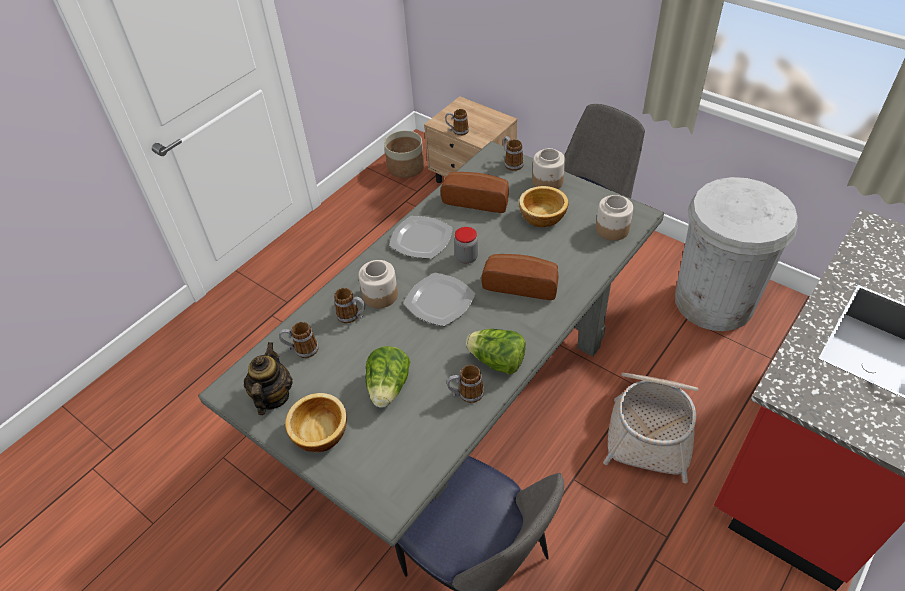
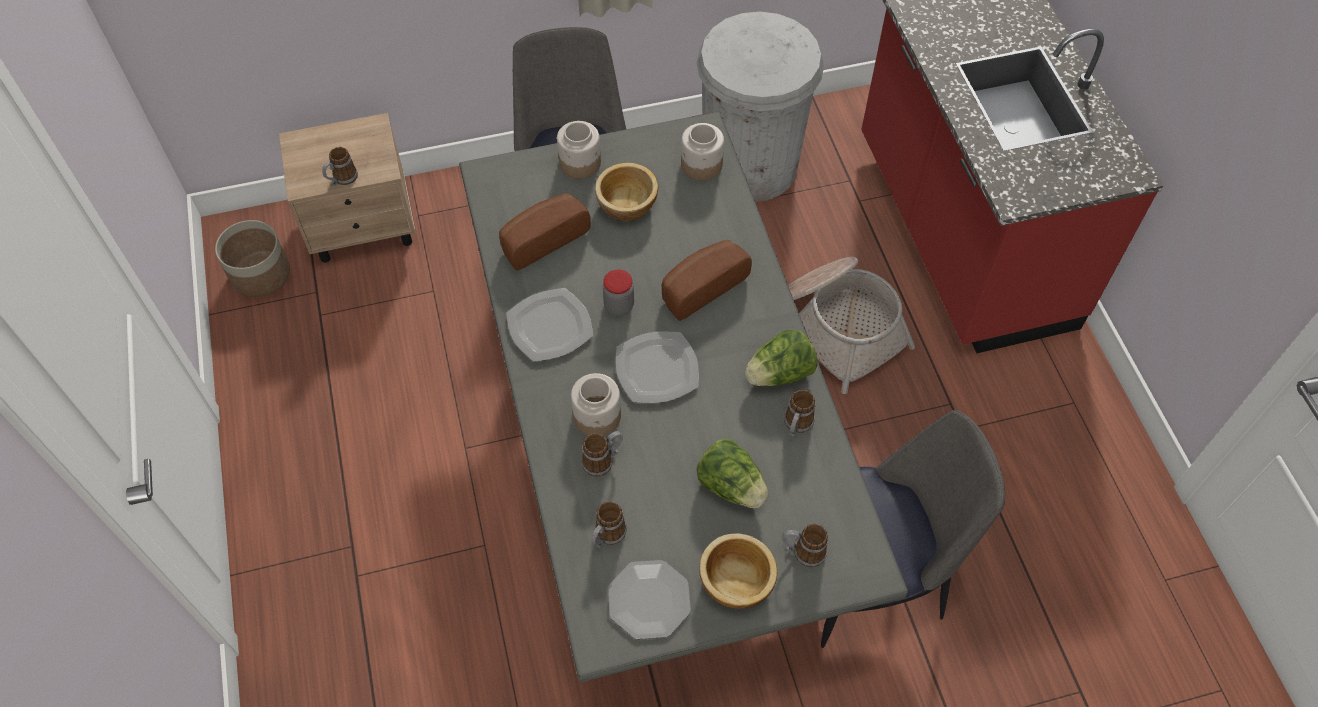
camera: 55 degrees left, 10 degrees up
(273, 397) = (649, 600): teapot -> plate
(511, 163) = (517, 171): mug -> mug (802, 552)

